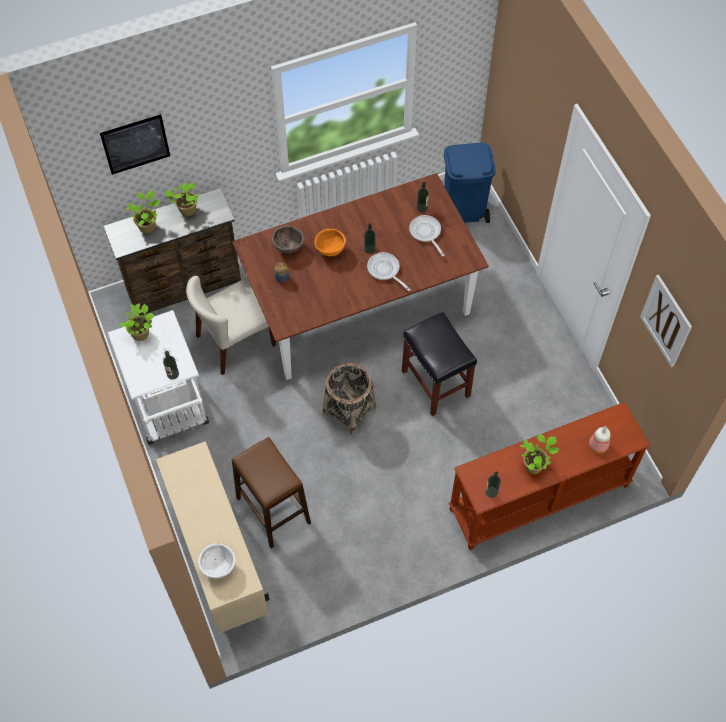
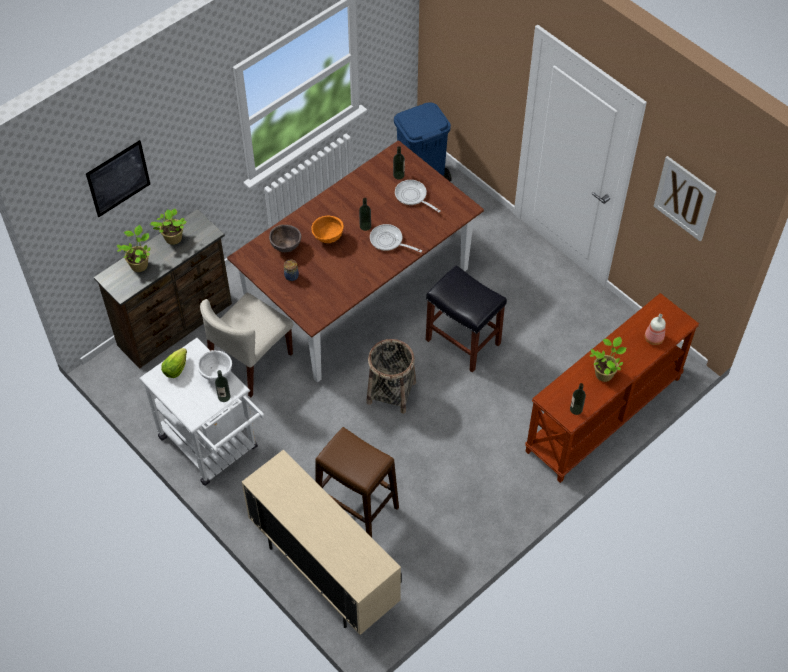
camera: 20 degrees left, 5 degrees down
(142, 334) = (175, 369): potted plant -> lettuce
(218, 567) = (348, 561): white bowl -> white bowl (216, 374)

